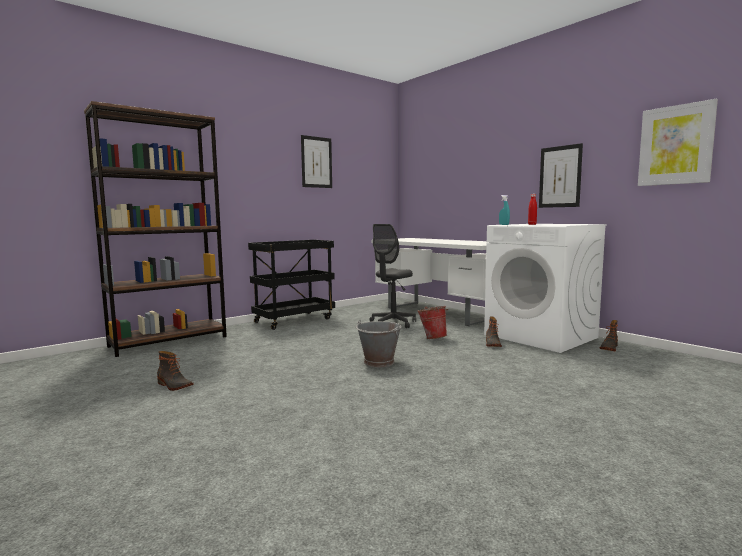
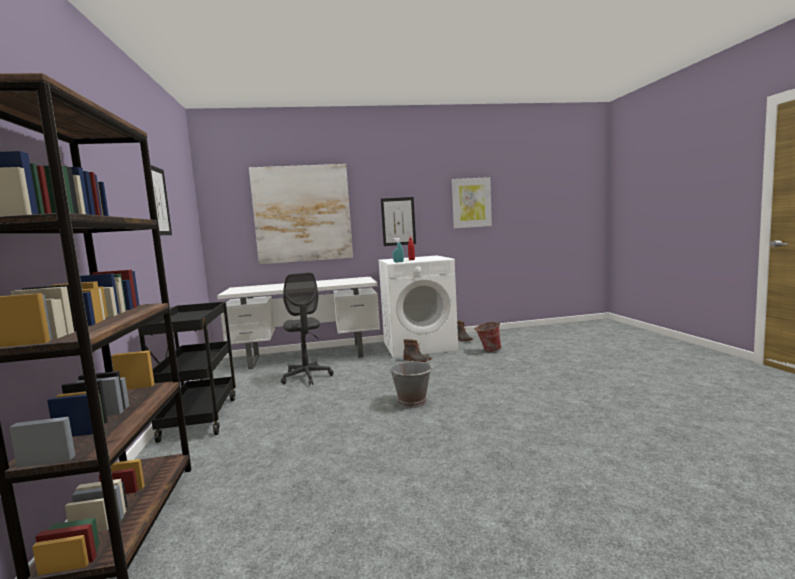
camera: 60 degrees left, 0 degrees up
(174, 385) = (359, 520): boot -> none
(432, 338) = (374, 373): bucket -> bucket (488, 350)
(465, 170) = (302, 214): none -> picture

